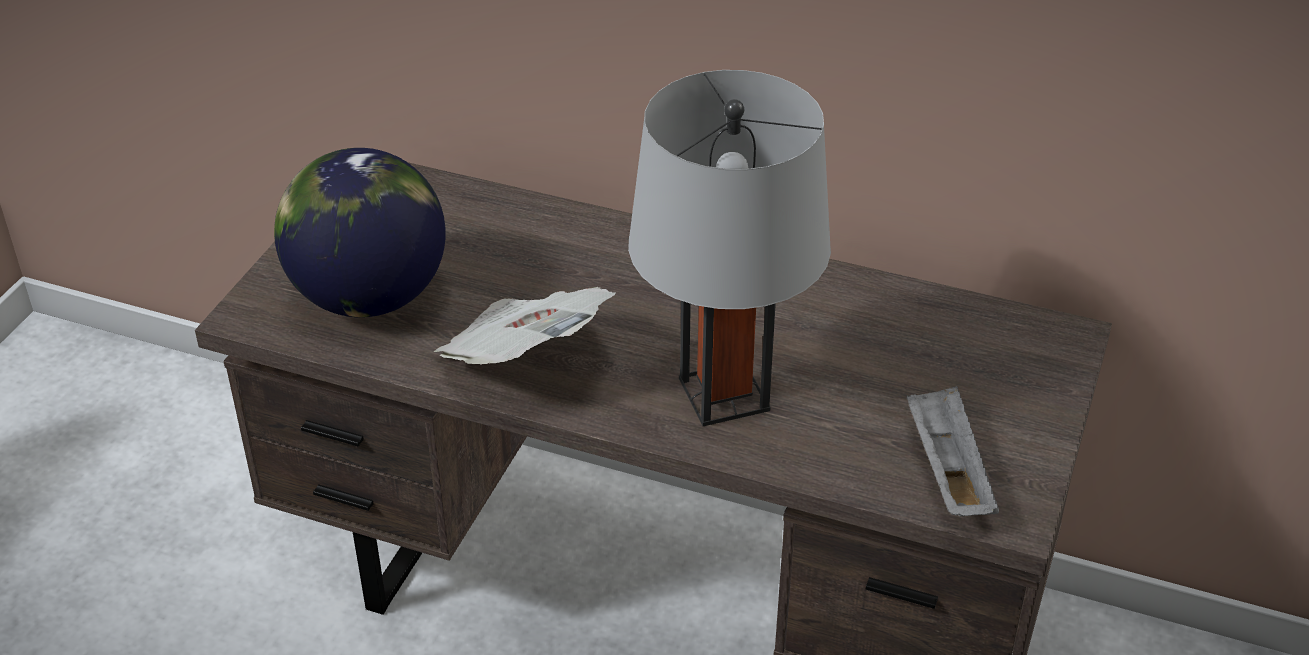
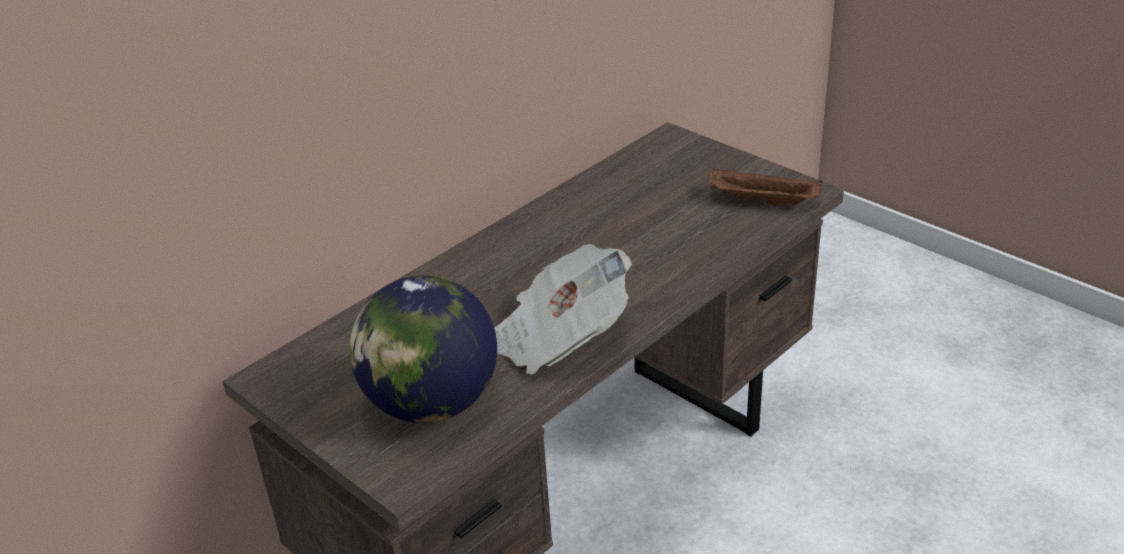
camera: 65 degrees left, 5 degrees down
(724, 394) = (649, 262): grey table lamp -> none
(947, 471) = (761, 201): grey tray -> brown tray

